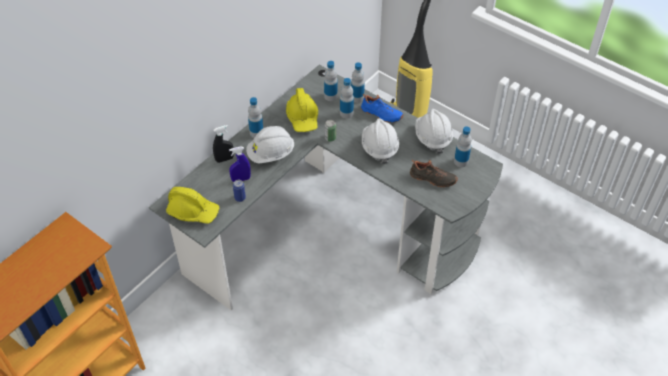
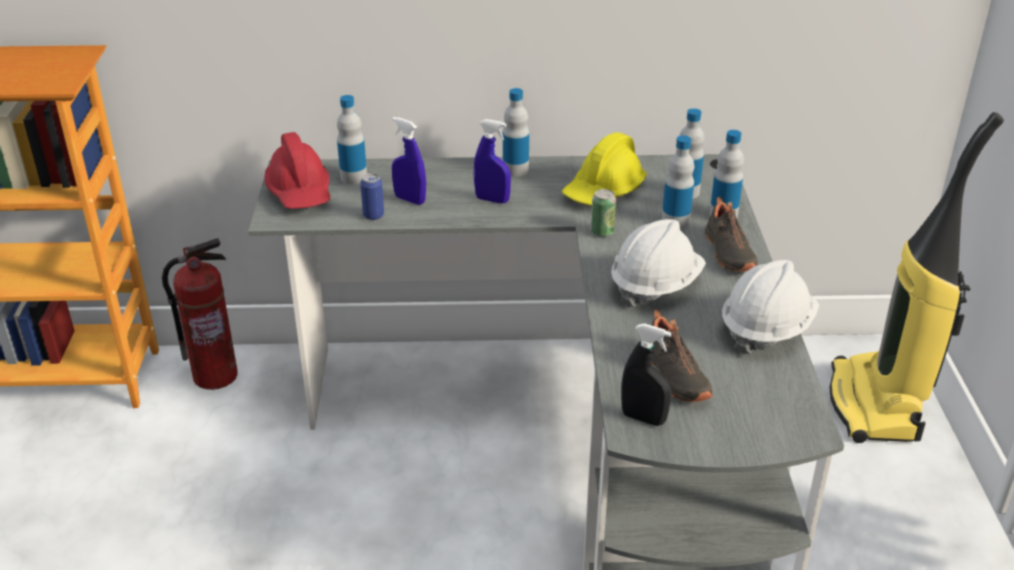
camera: 50 degrees right, 15 degrees down
(154, 325) = (215, 375): none -> fire extinguisher
(193, 211) = (300, 192): yellow hard hat -> red hard hat
(224, 159) = (429, 170): black spray bottle -> black spray bottle (643, 418)
(271, 154) = (492, 200): white hard hat -> blue spray bottle
(381, 114) = (727, 253): blue shoe -> black shoe
(461, 161) = (764, 389): bottle -> bottle (354, 177)

